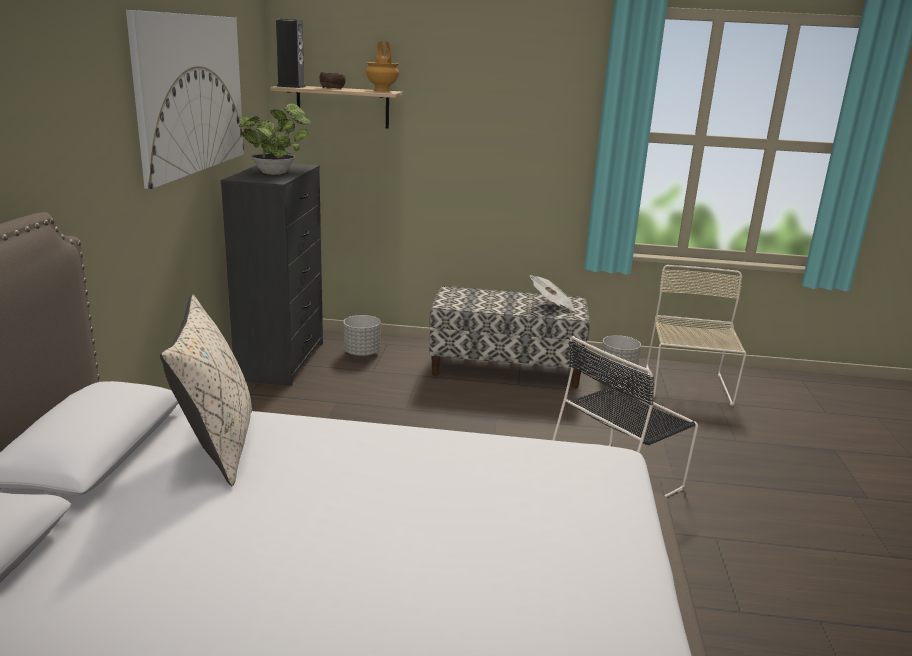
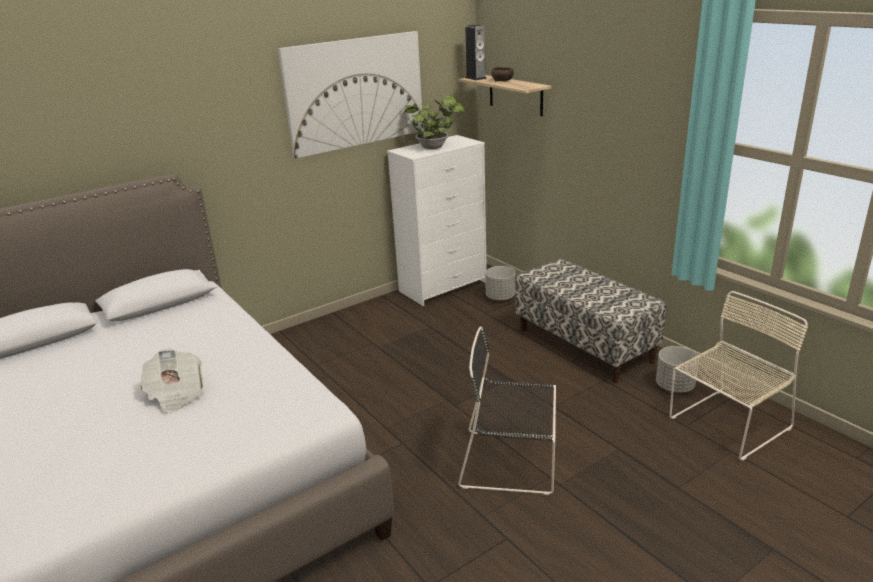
camera: 50 degrees right, 5 degrees up
(216, 447) = (191, 320): beige pillow -> none
(281, 360) = (443, 286): black dresser -> white dresser
(382, 91) = (532, 85): brown vase -> none
(552, 305) = (616, 300): newspaper -> newspaper (176, 394)

